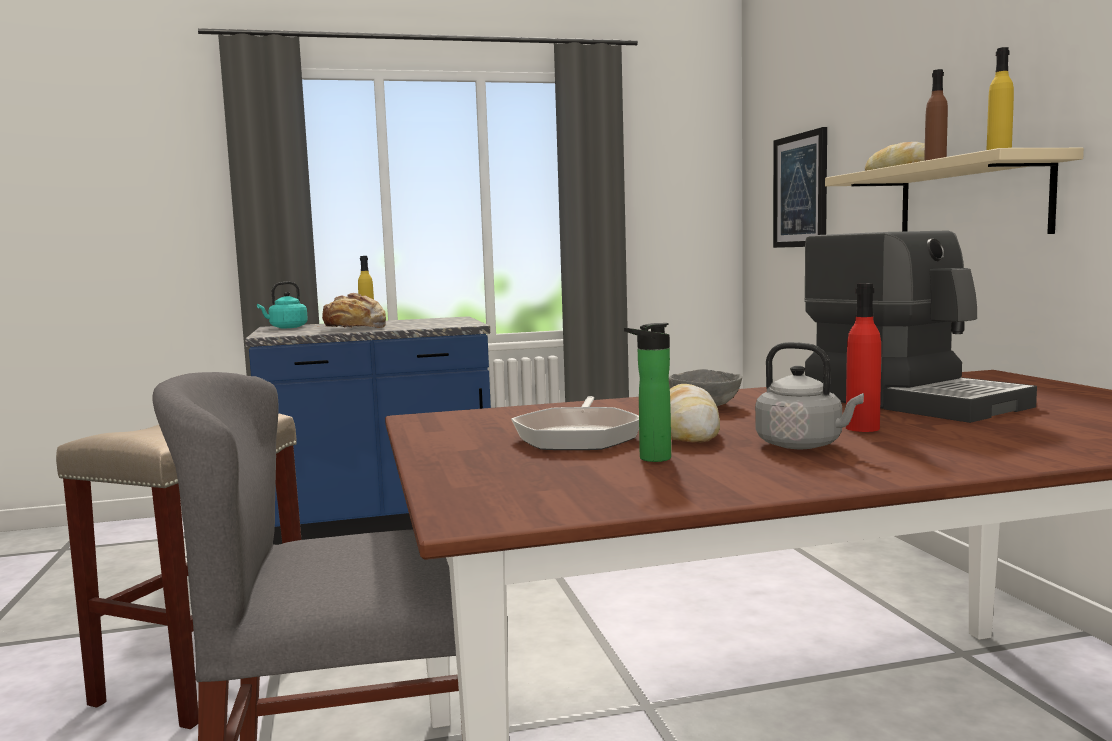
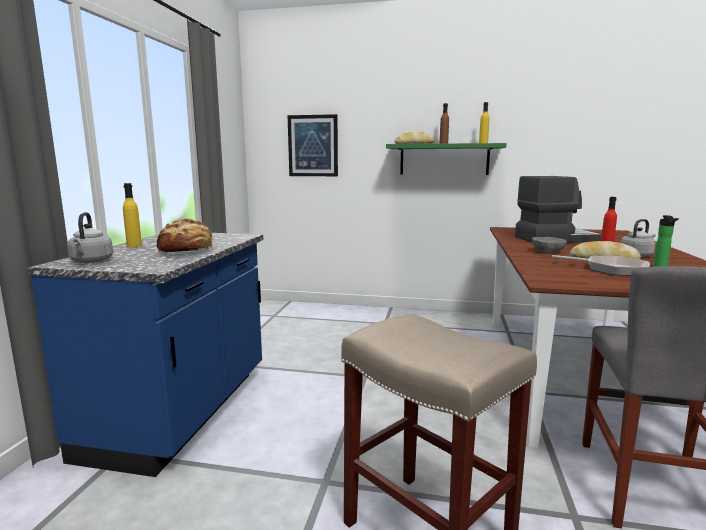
camera: 65 degrees left, 5 degrees up
(286, 327) = (91, 261): turquoise kettle -> grey kettle
(971, 200) = (444, 159): beige shelf -> green shelf

